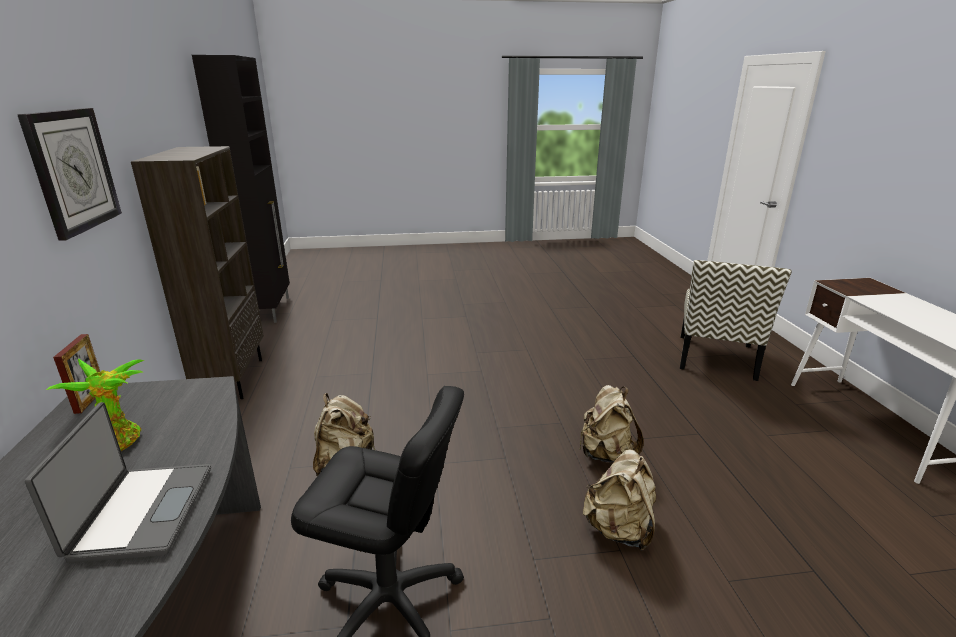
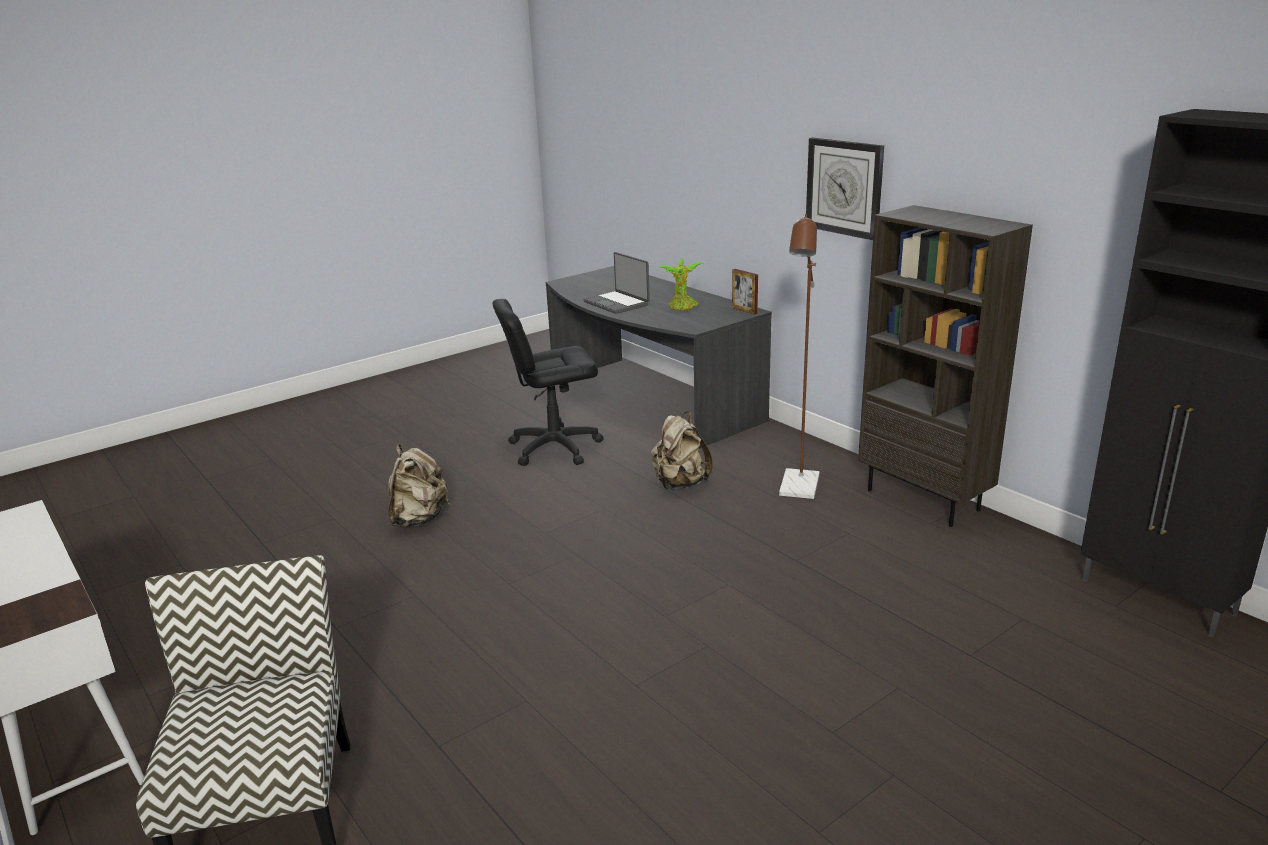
camera: 150 degrees right, 0 degrees up
(279, 418) = (798, 490): none -> brown floor lamp
(606, 454) = (445, 568): beige backpack -> none

